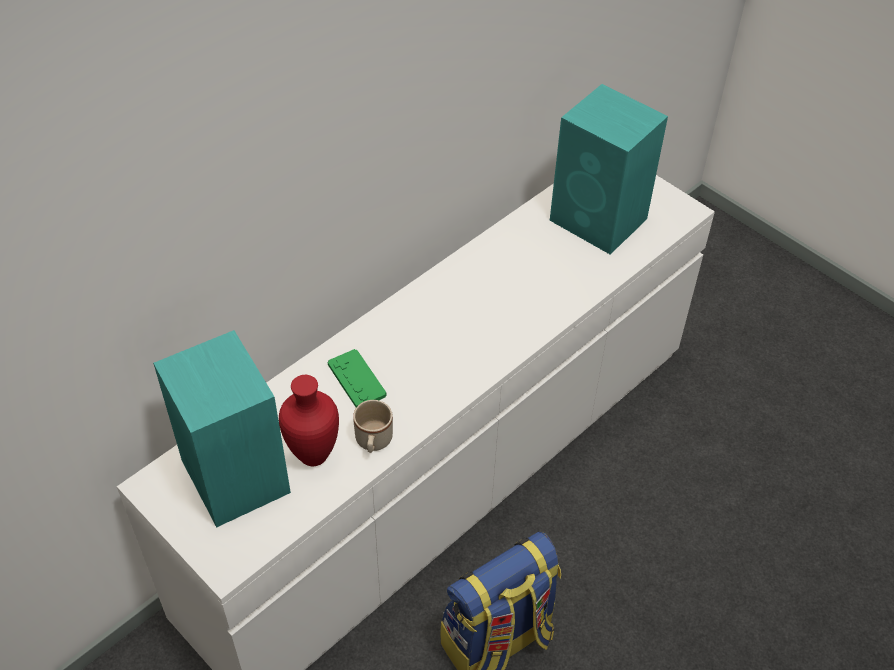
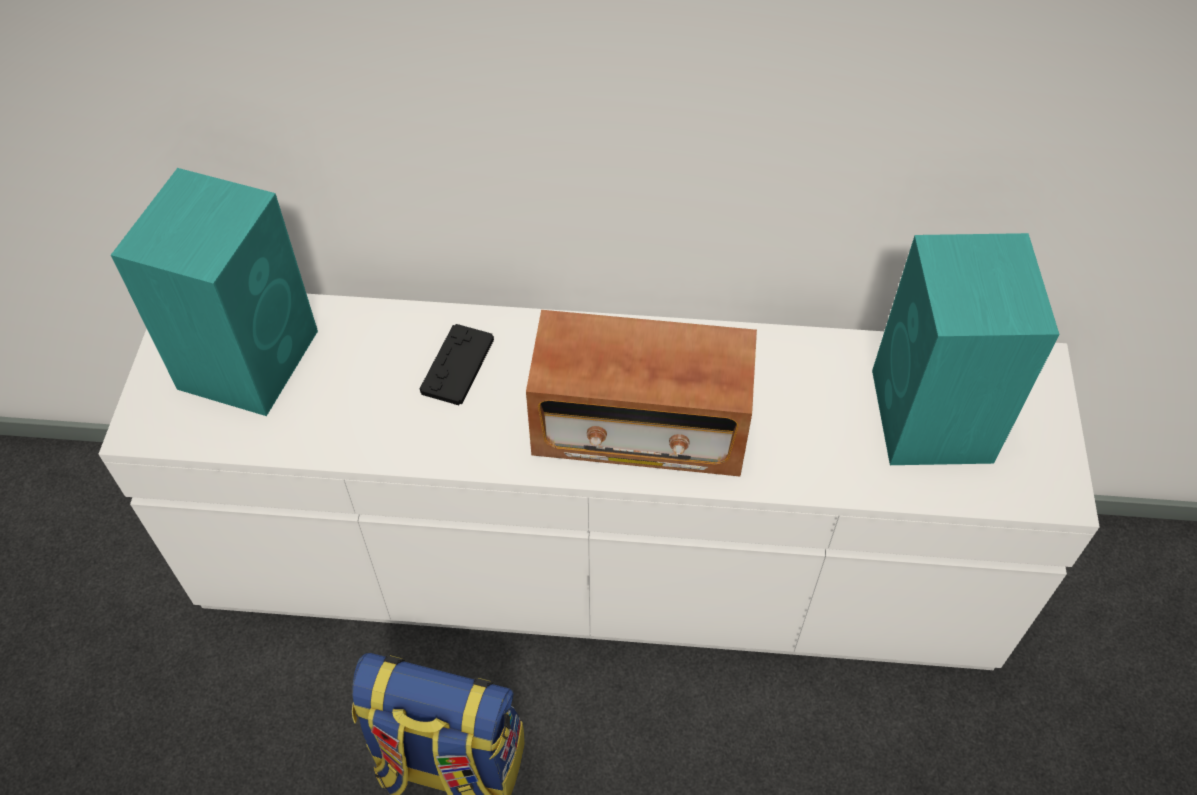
camera: 50 degrees right, 5 degrees up
(312, 455) = (327, 399): red vase -> none
(356, 380) = (457, 365): green game controller -> black game controller
(373, 442) = (389, 438): beige mug -> none
(486, 331) = (639, 429): none -> radio

